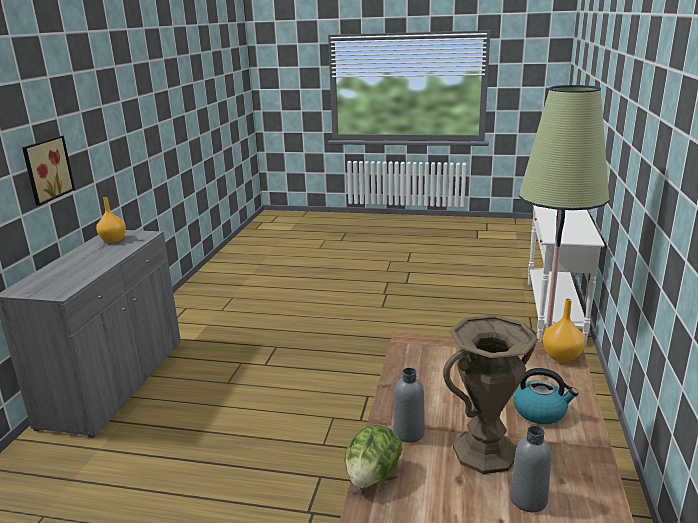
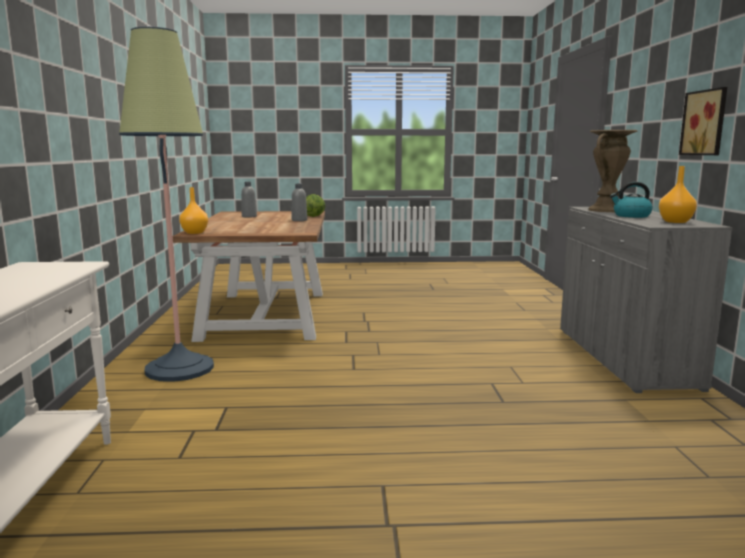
camera: 165 degrees right, 10 degrees down
(484, 451) = (263, 219): brown vase -> brown vase (606, 210)
(540, 411) = (227, 224): kettle -> kettle (631, 216)

